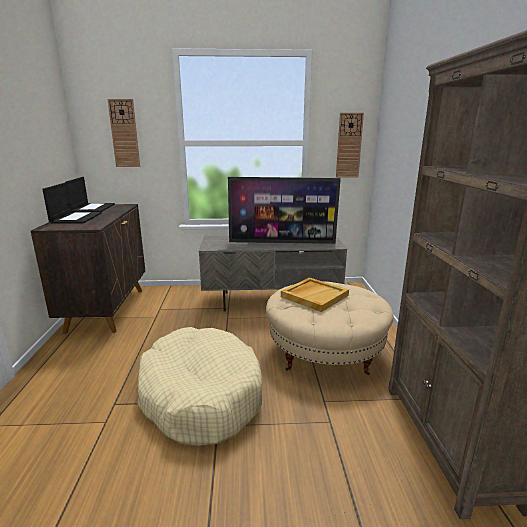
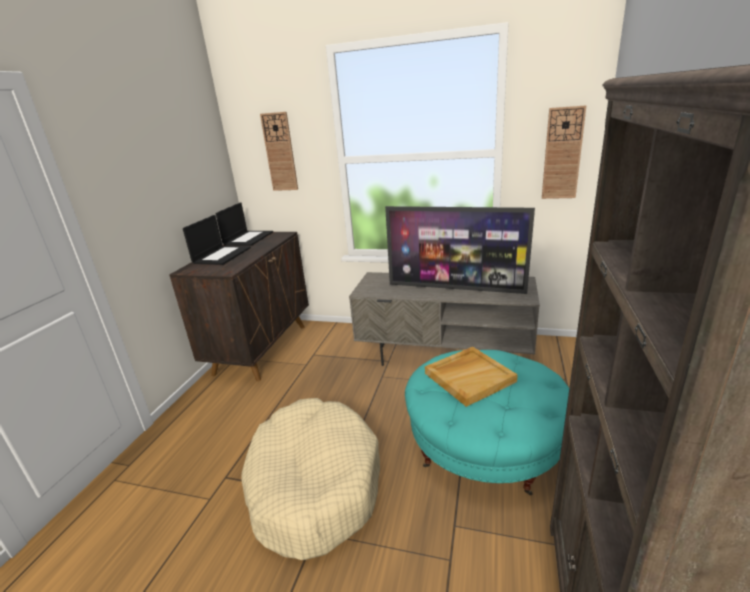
camera: 20 degrees right, 5 degrees up
(325, 351) = (484, 445): beige ottoman -> turquoise ottoman

